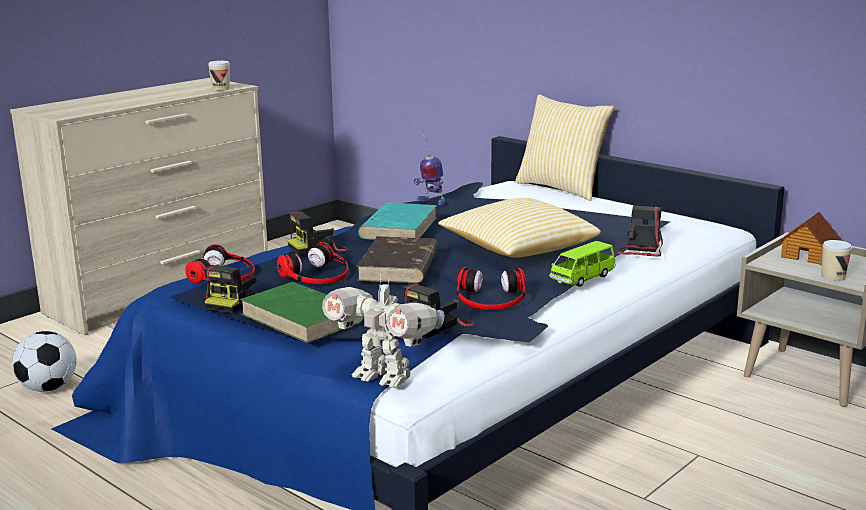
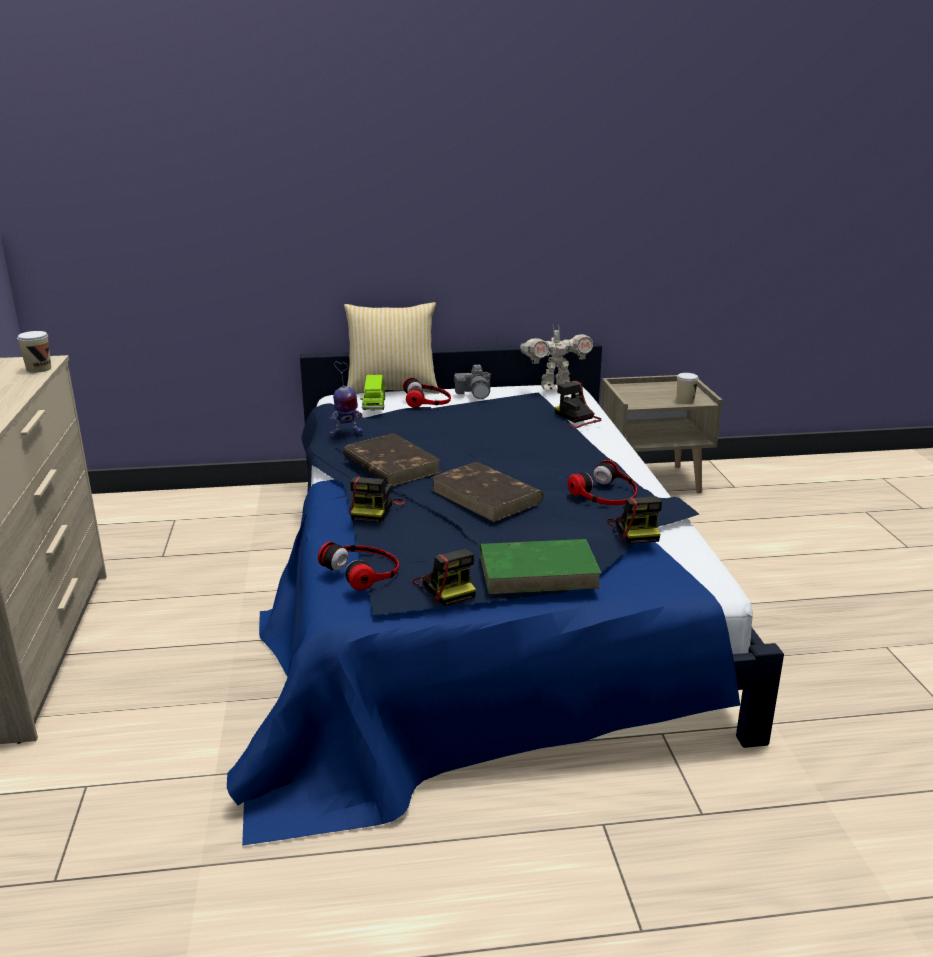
camera: 50 degrees left, 5 degrees up
(48, 388) = (130, 815): football -> none
(317, 274) = (448, 531): headphones -> headphones (427, 400)
(384, 377) = (690, 585): toy robot -> toy robot (555, 387)
(399, 227) = (390, 465): turquoise book -> brown book
(517, 250) = (513, 450): pillow -> none
(582, 278) = (608, 454): green toy car -> green toy car (374, 404)
(611, 206) = (475, 393): none -> camera
(808, 256) = (641, 391): toy house -> none

